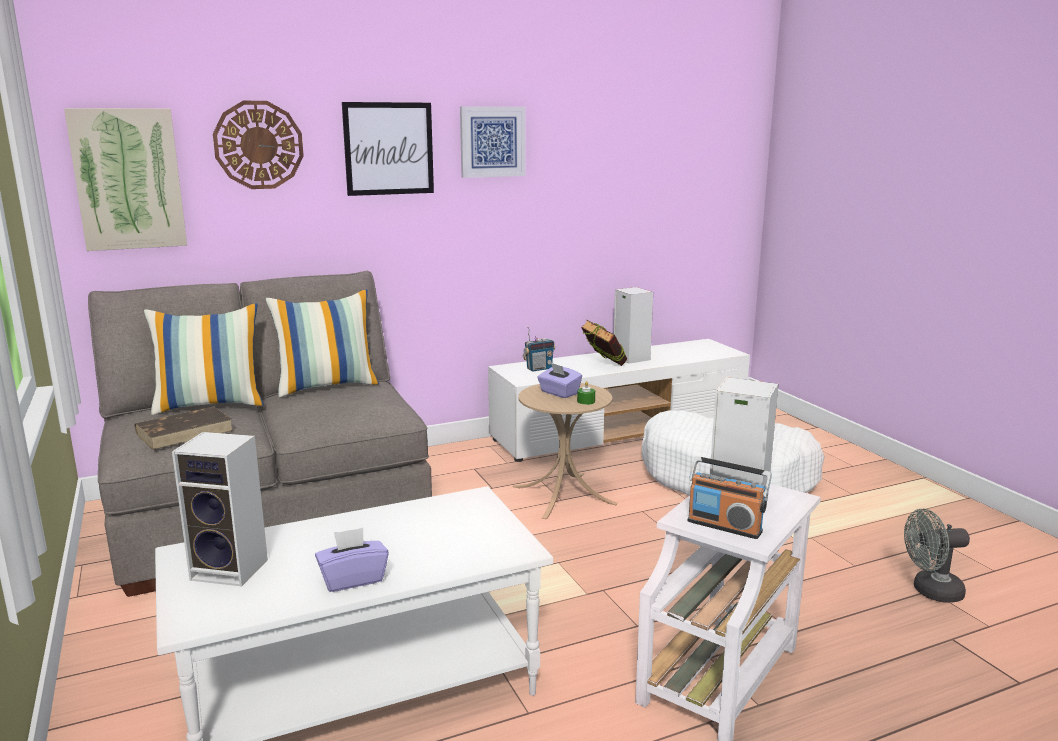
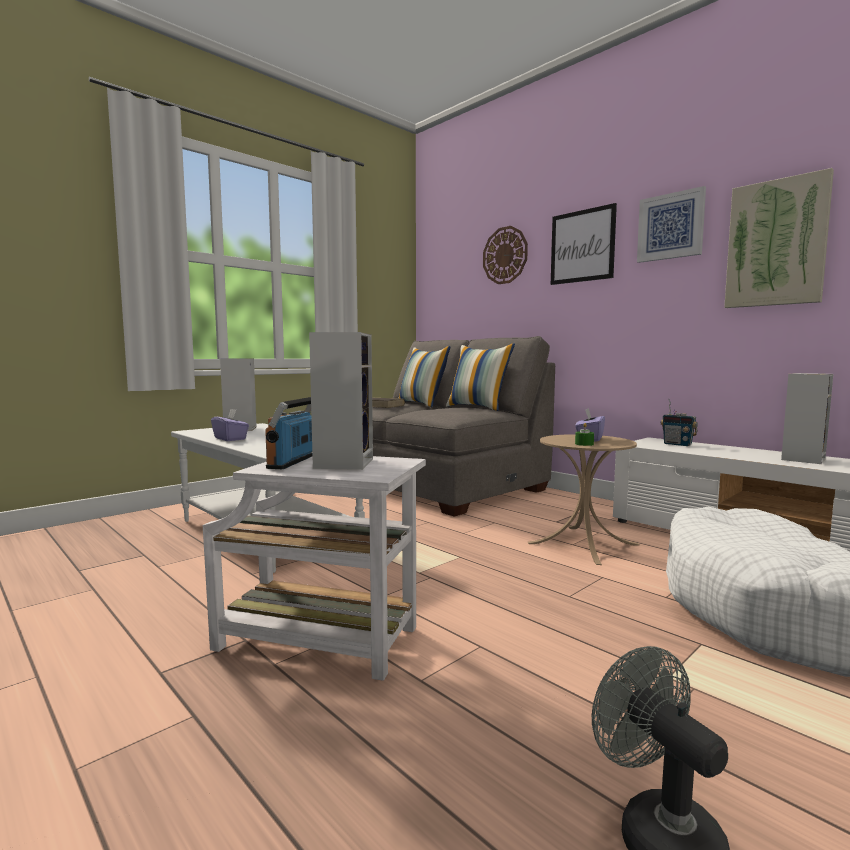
camera: 70 degrees right, 10 degrees down
(128, 179) = (448, 283): picture -> picture (776, 243)
(603, 366) = (743, 455): book -> none

